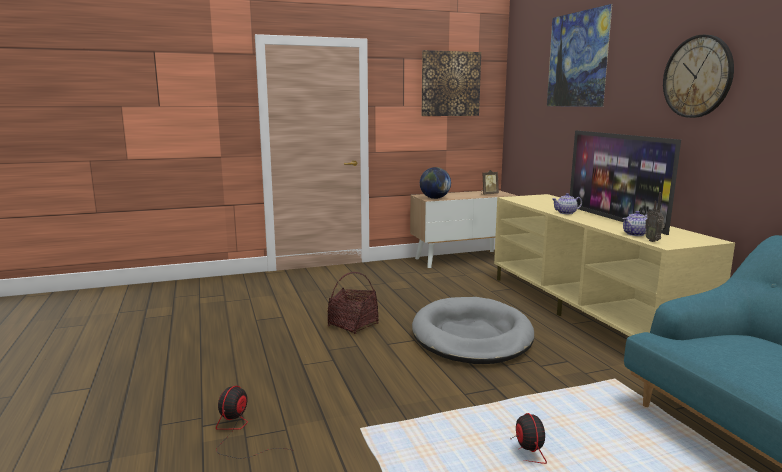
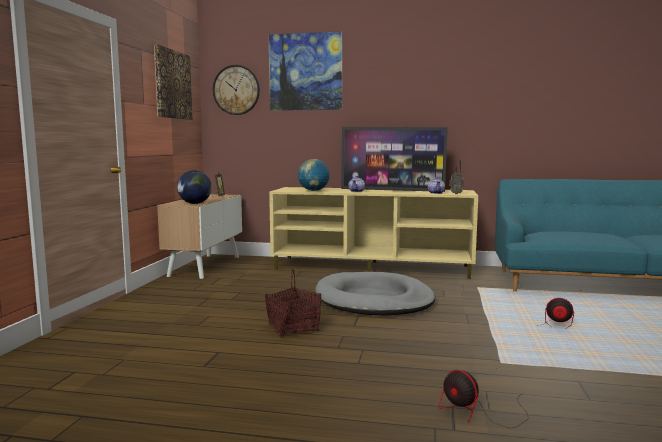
camera: 60 degrees left, 5 degrees down
(536, 203) = (313, 190): none -> globe
(697, 77) = (429, 88): wall clock -> wall clock (236, 90)

